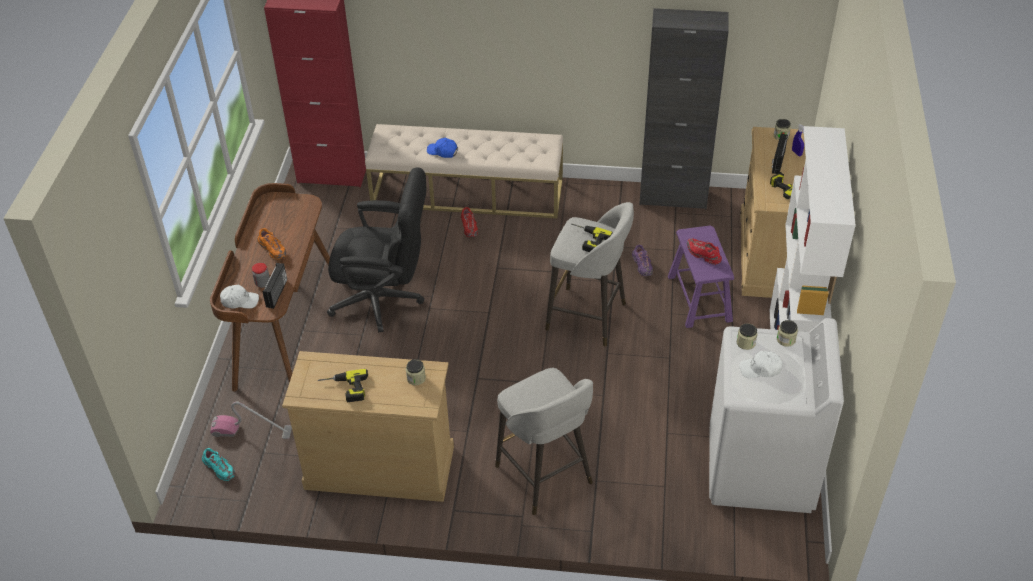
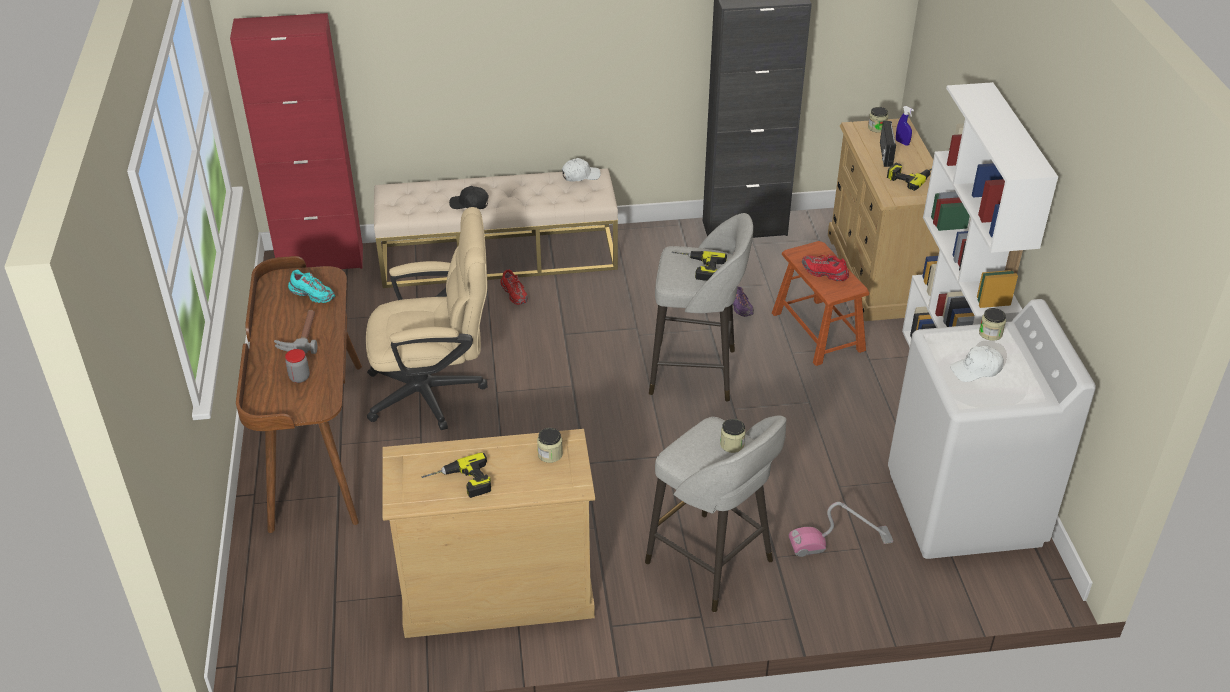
camera: 15 degrees left, 5 degrees down
(219, 469) = (281, 634): turquoise shoe -> turquoise shoe (313, 295)
(240, 301) = (275, 403): white cap -> white cap (580, 175)
(251, 431) = (310, 578): vacuum cleaner -> vacuum cleaner (840, 542)
(273, 250) = (300, 336): orange shoe -> hammer
(277, 293) = (323, 386): radio -> none
(385, 300) = (436, 392): black office chair -> beige office chair
(442, 151) = (470, 204): blue cap -> black cap
(699, 298) = (818, 331): purple stool -> brown stool
(746, 343) = (946, 344): jar -> jar (732, 444)

